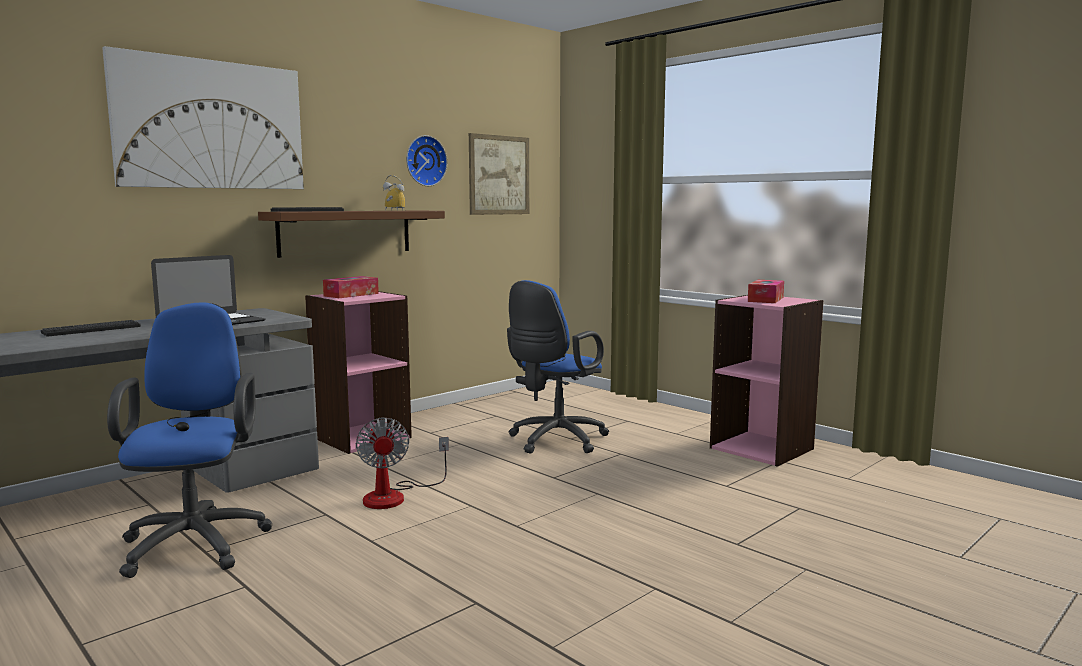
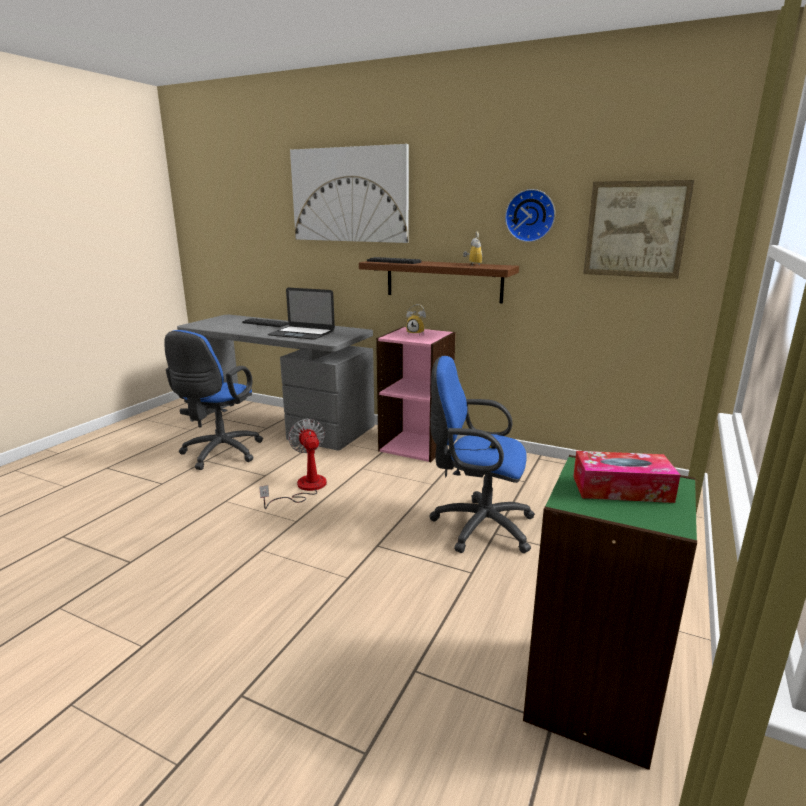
camera: 70 degrees right, 10 degrees up
(197, 541) = (219, 454): blue office chair -> blue office chair turned 135 degrees clockwise
(351, 295) = (416, 333): tissue box -> alarm clock
(395, 496) = (304, 488): fan -> fan turned 105 degrees clockwise
(762, 448) = (594, 698): pink bookcase -> green bookcase

